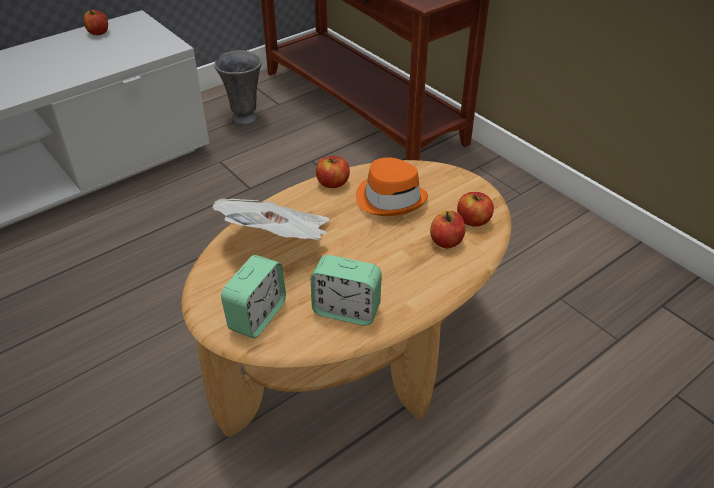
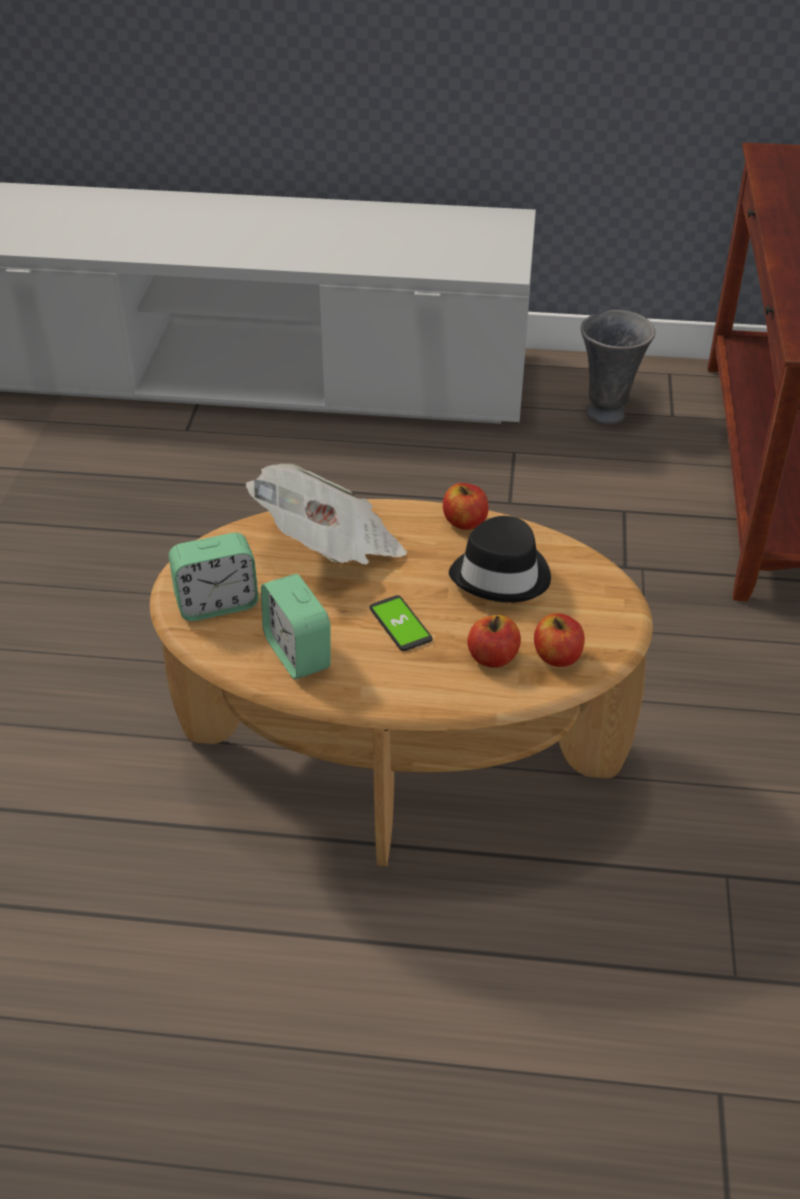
camera: 45 degrees right, 0 degrees up
(98, 32) = (452, 219): apple -> none
(377, 256) = (400, 624): none -> phone
(390, 198) = (502, 575): orange hat -> black hat

